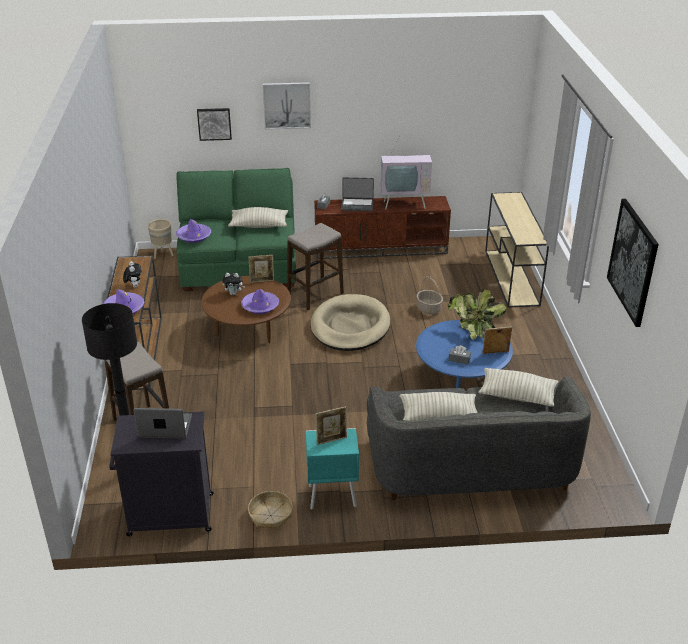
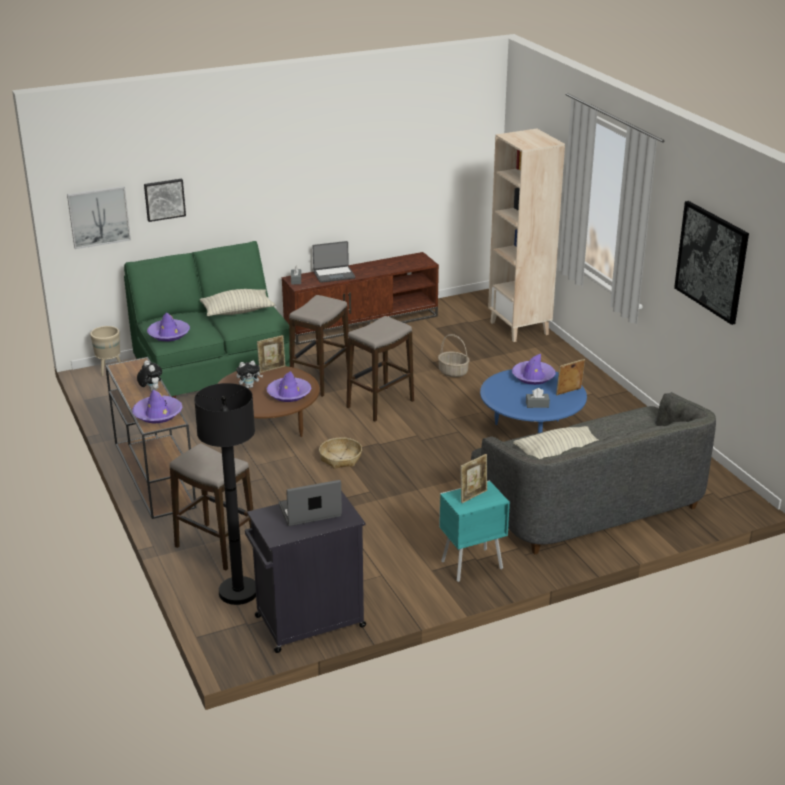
camera: 20 degrees left, 5 degrees down
(270, 515) = (419, 597): basket -> basket (340, 458)
(287, 105) = (247, 167): picture -> picture (99, 216)
(350, 327) = (380, 404): beige dog bed -> stool
(404, 203) = (384, 265): television -> none
(473, 331) = (533, 377): potted plant -> purple hat
(512, 278) = (519, 328): beige console table -> beige bookcase
(517, 395) = (622, 422): pillow -> none

